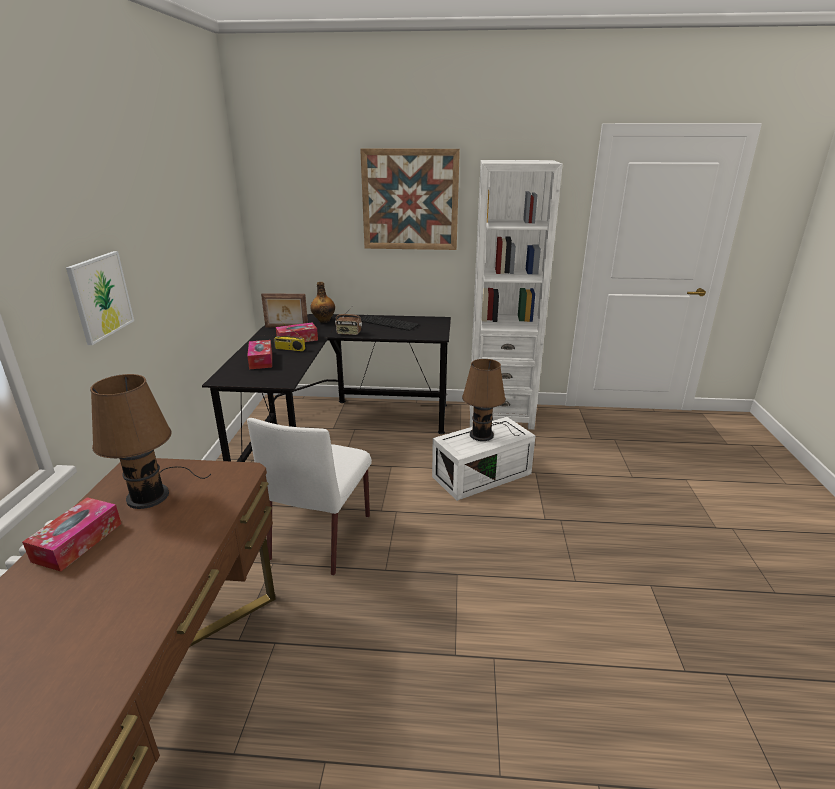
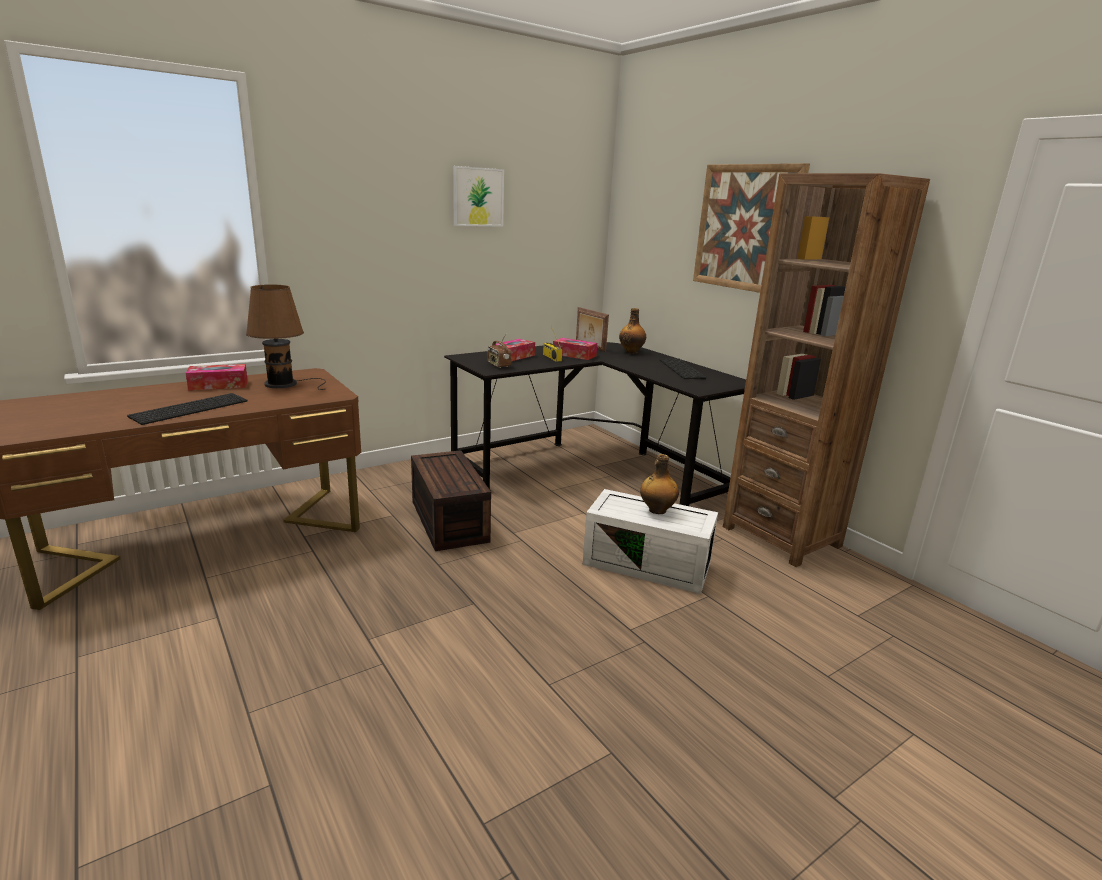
camera: 50 degrees right, 5 degrees down
(100, 296) = (368, 251): picture -> picture (478, 197)
(143, 582) = (190, 408): none -> keyboard
(322, 535) = (447, 520): white chair -> brown storage box
(348, 333) = (625, 364): radio -> radio (498, 365)
(484, 434) = (656, 510): brown table lamp -> bottle
(500, 415) = (781, 536): white bookcase -> brown bookcase

